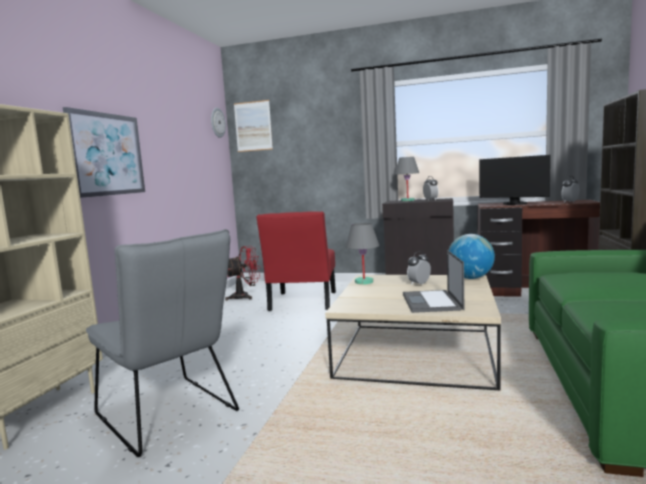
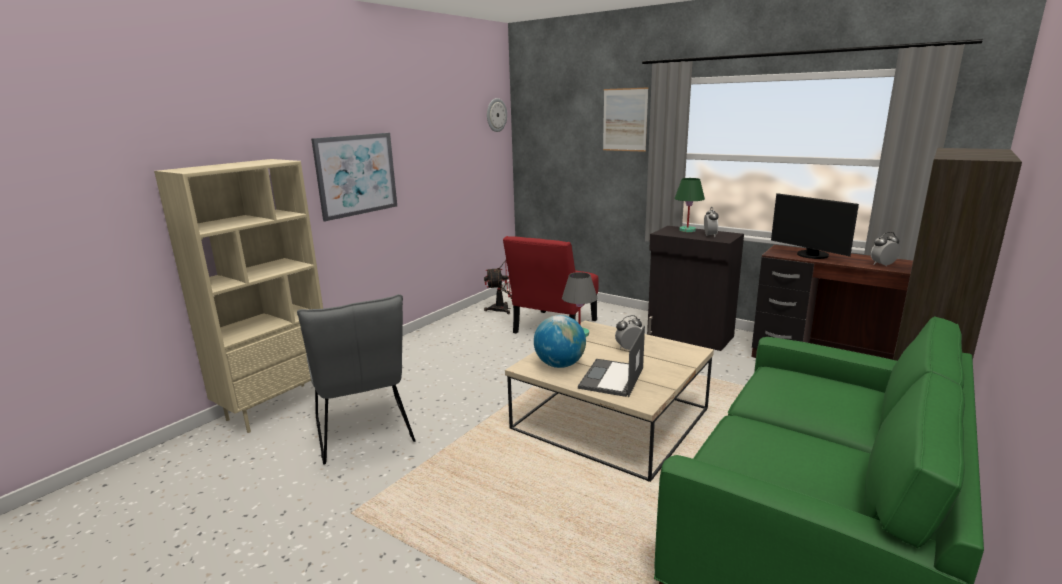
camera: 20 degrees right, 10 degrees up
(253, 126) = (536, 118): picture -> picture (625, 120)
(407, 200) = (687, 230): grey table lamp -> green table lamp
(470, 278) = (690, 351): globe -> globe (559, 365)

